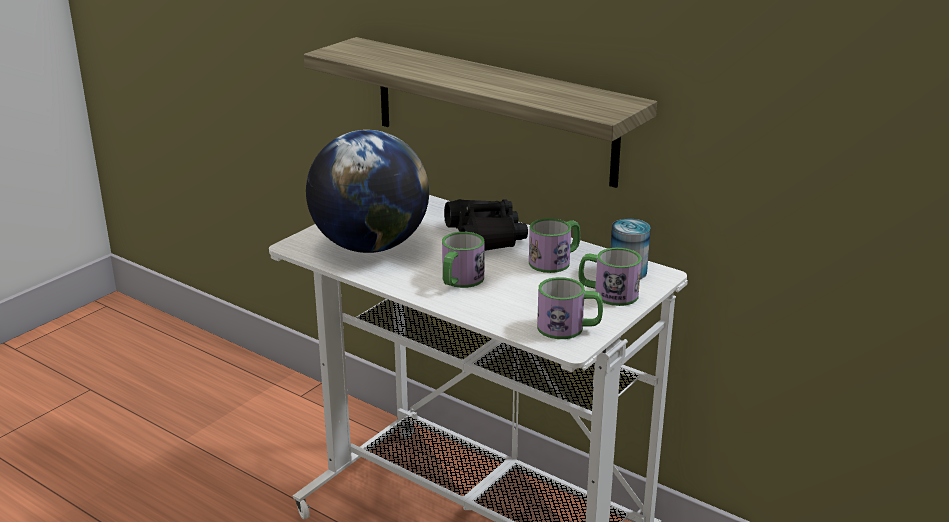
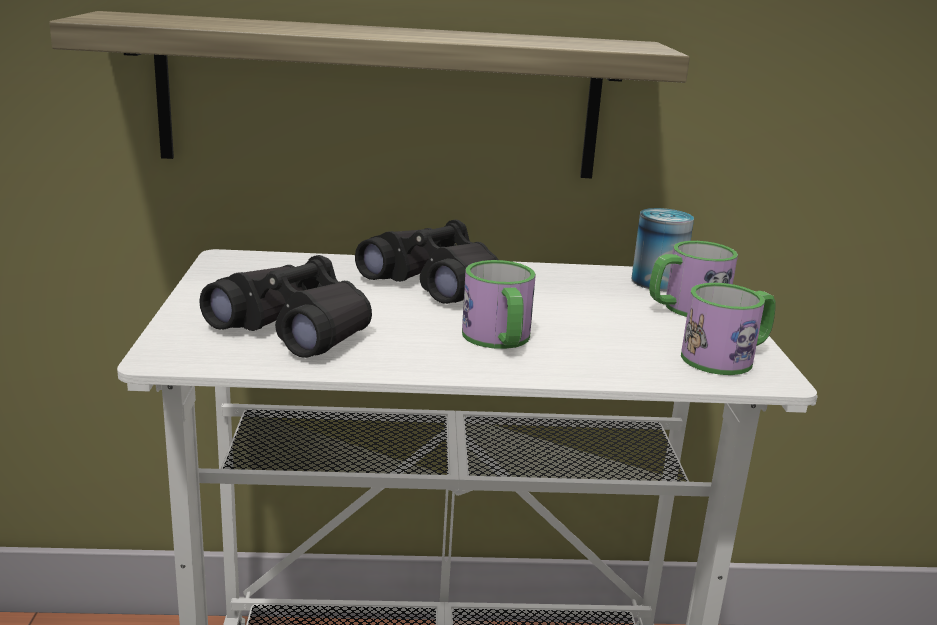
camera: 40 degrees left, 5 degrees down
(370, 246) = (296, 328): globe -> black binoculars
(555, 261) = (564, 289): mug -> none

